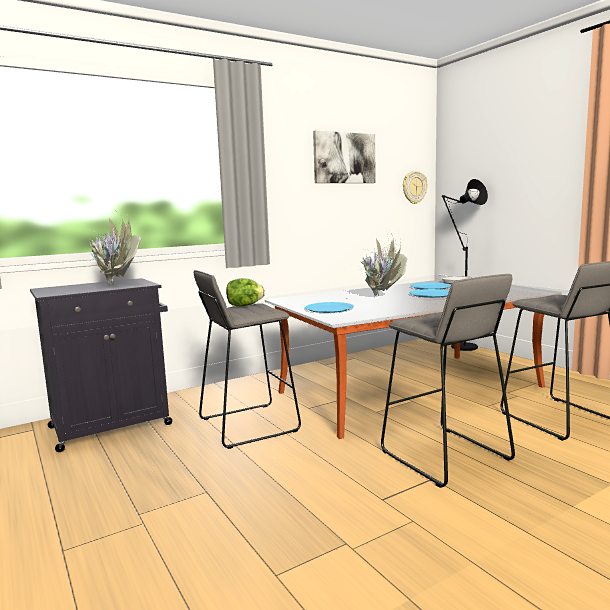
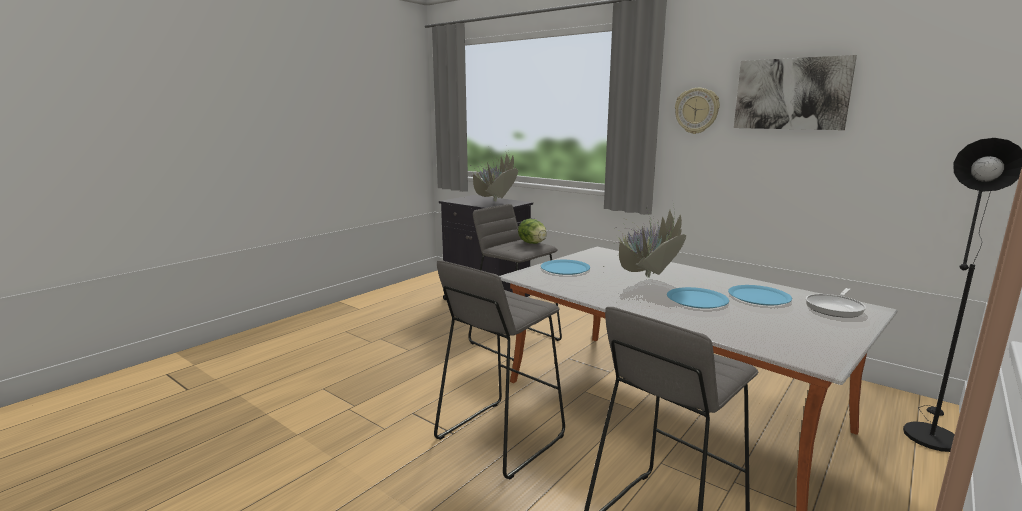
camera: 70 degrees right, 5 degrees up
(414, 187) = (952, 140): wall clock -> wall clock (697, 111)

